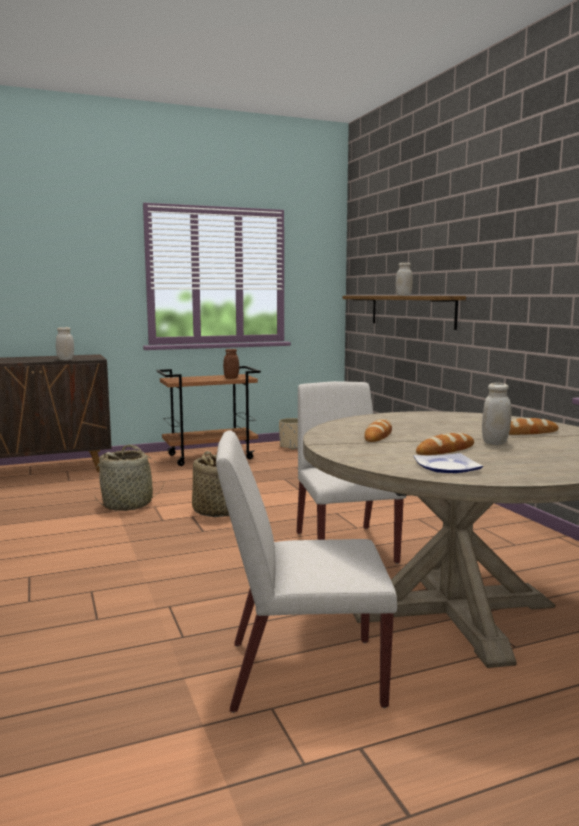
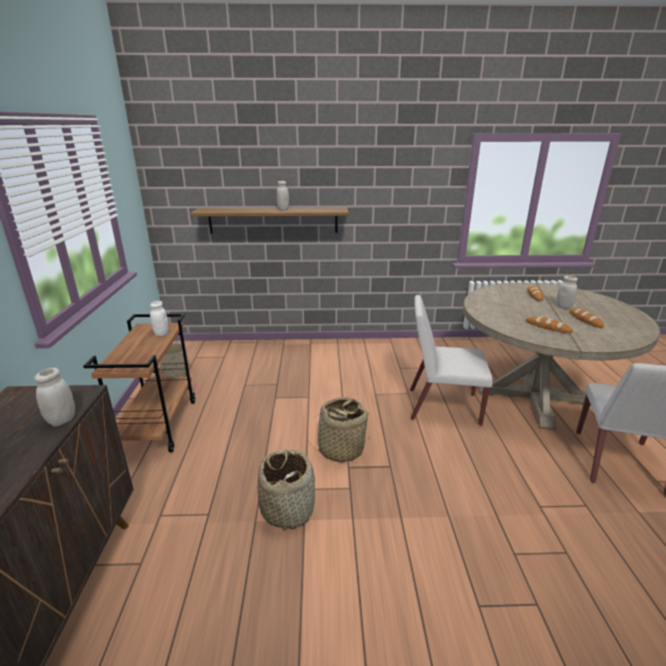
camera: 70 degrees left, 15 degrees up
(231, 378) = (161, 334): brown jar -> white jar
(448, 467) = (627, 328): plate -> none

